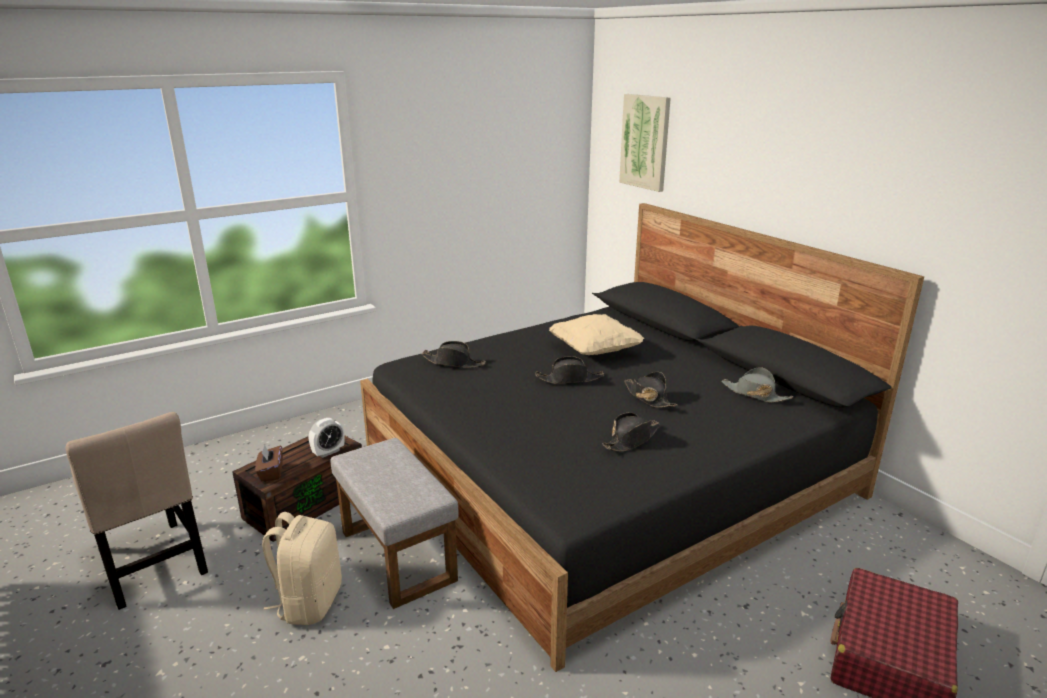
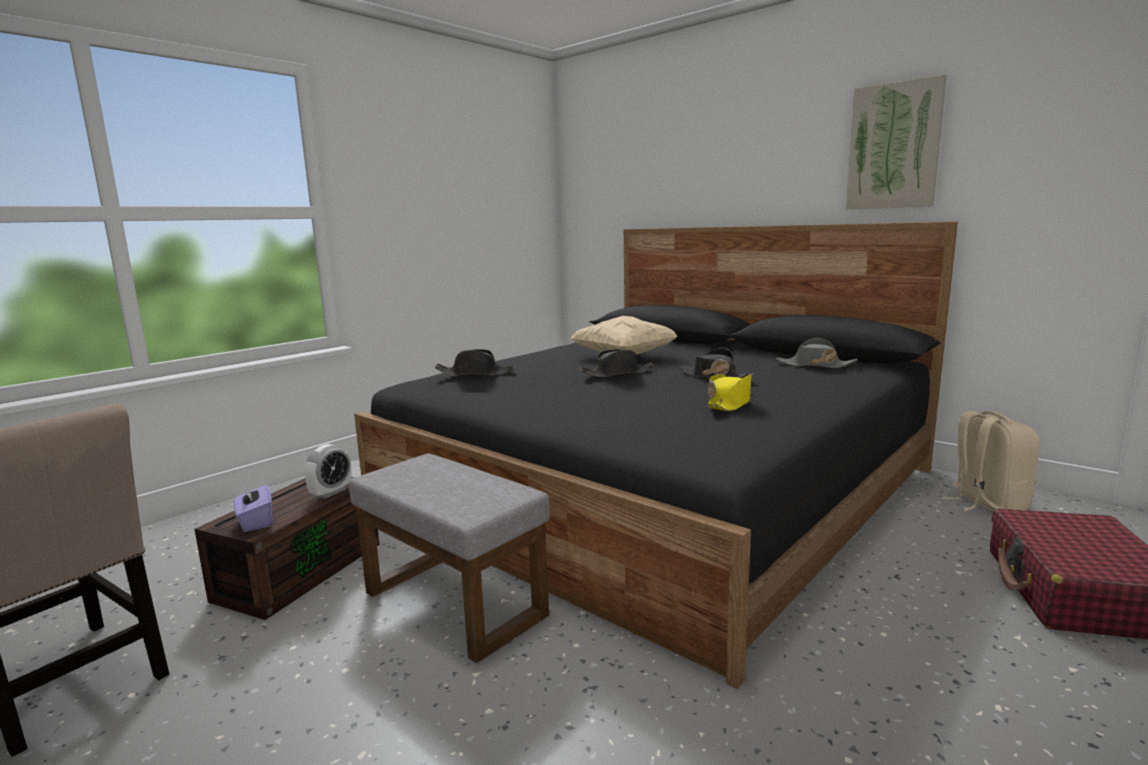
camera: 15 degrees left, 10 degrees down
(271, 473) = (255, 522): brown tissue box -> purple tissue box
(309, 602) = (347, 680): beige backpack -> beige backpack (986, 504)
(631, 439) = (729, 403): black hat -> yellow hat
(645, 142) = (622, 168): picture -> picture (894, 146)

